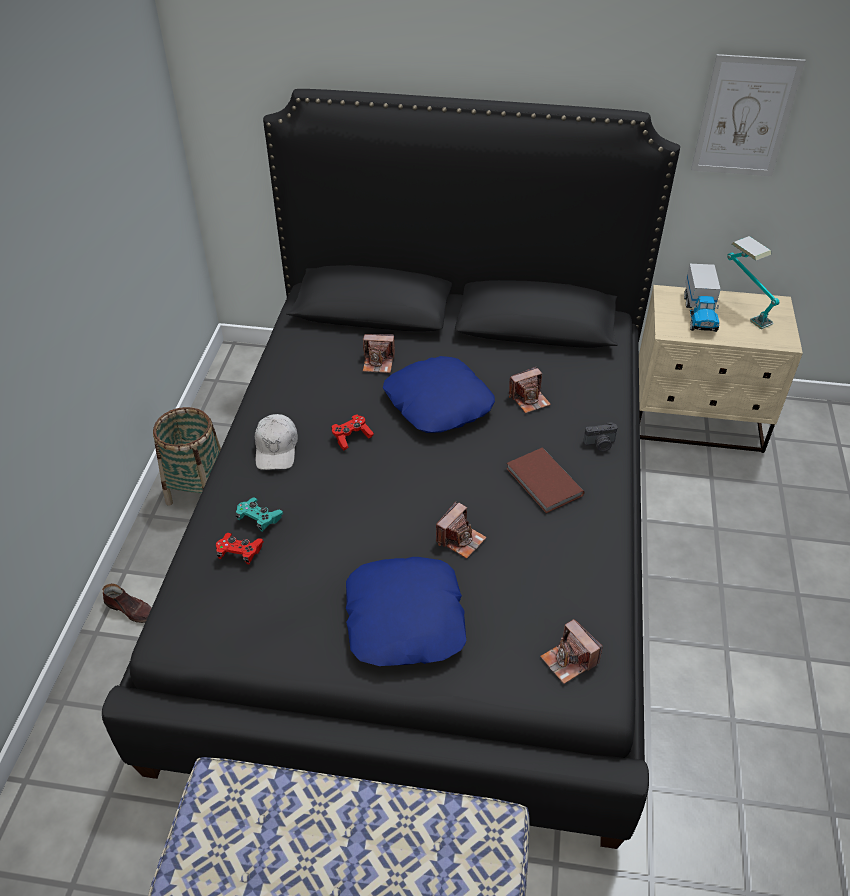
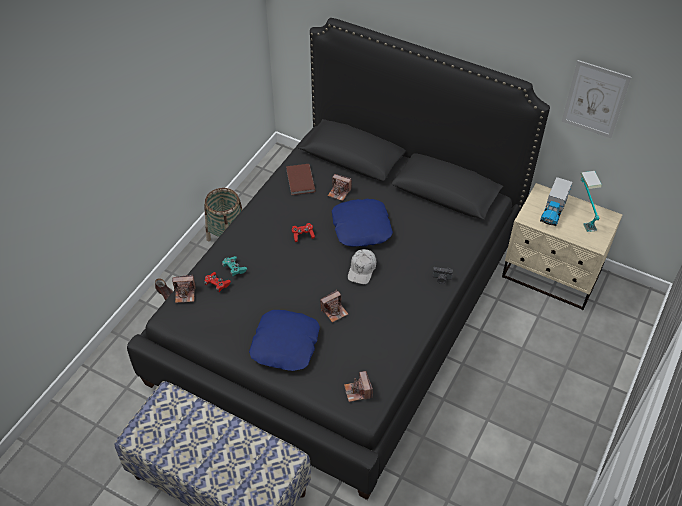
camera: 20 degrees right, 5 degrees up
(276, 449) = (260, 231): white cap -> white cap (362, 269)
(529, 399) = (415, 239): camera -> camera (185, 294)
(543, 483) = (396, 292): brown book -> brown book (299, 181)

